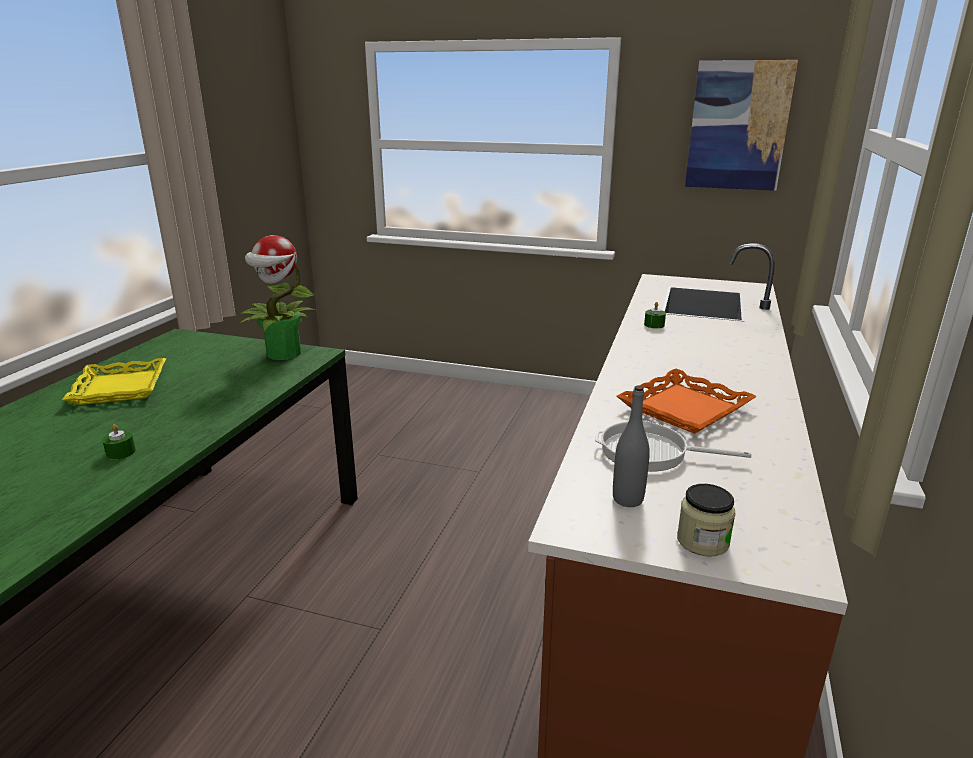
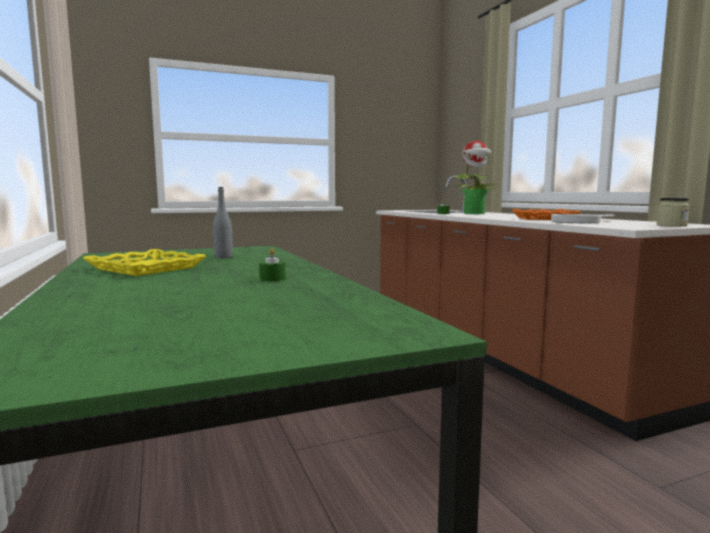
camera: 40 degrees left, 15 degrees down
(283, 354) = (236, 249): potted plant -> potted plant (474, 213)
(627, 499) = (618, 225): grey bottle -> grey bottle (223, 257)
(738, 126) = (399, 130): picture -> none

